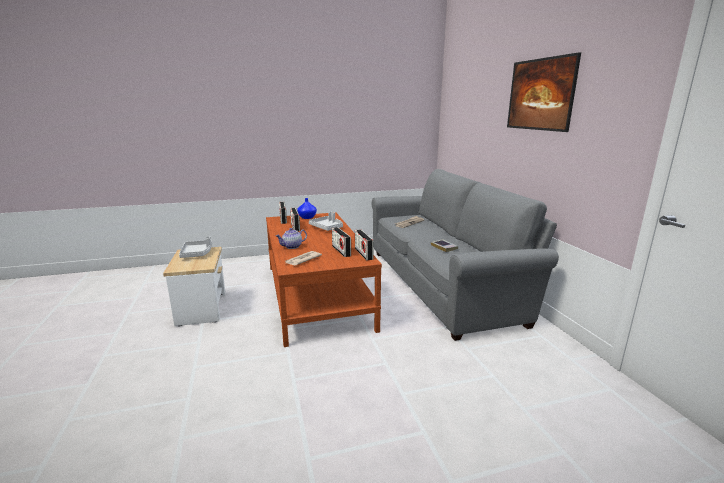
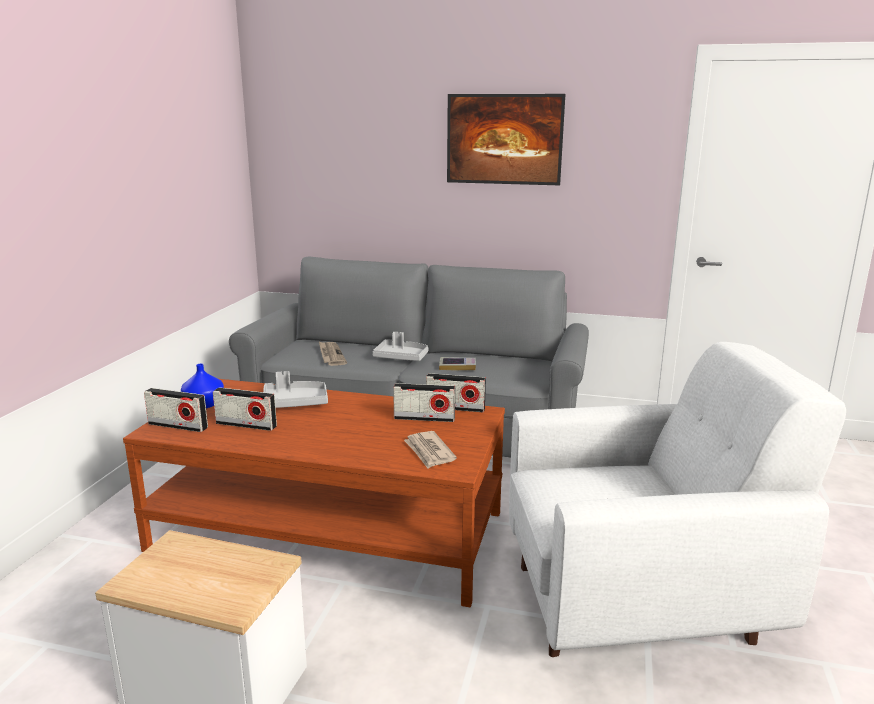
camera: 60 degrees left, 0 degrees up
(197, 253) = (175, 566): grey tray -> grey tray (401, 357)
(292, 247) = (355, 448): teapot -> none
(329, 405) = (639, 603): none -> white armchair

